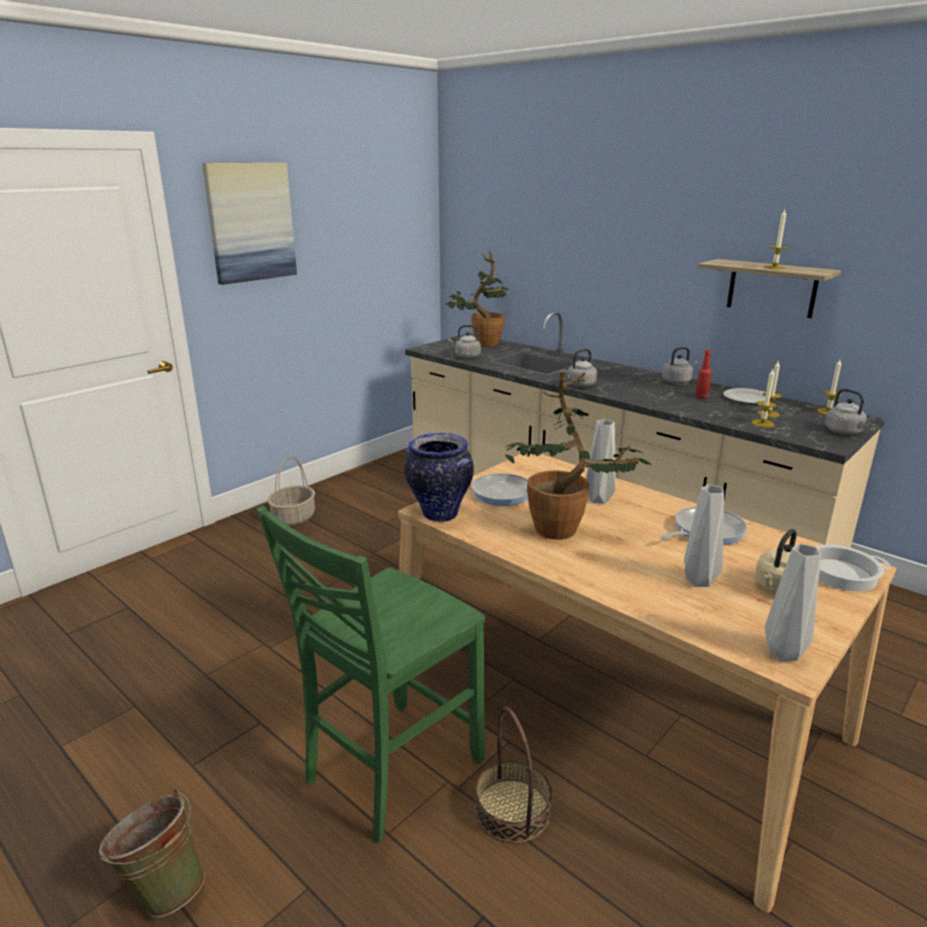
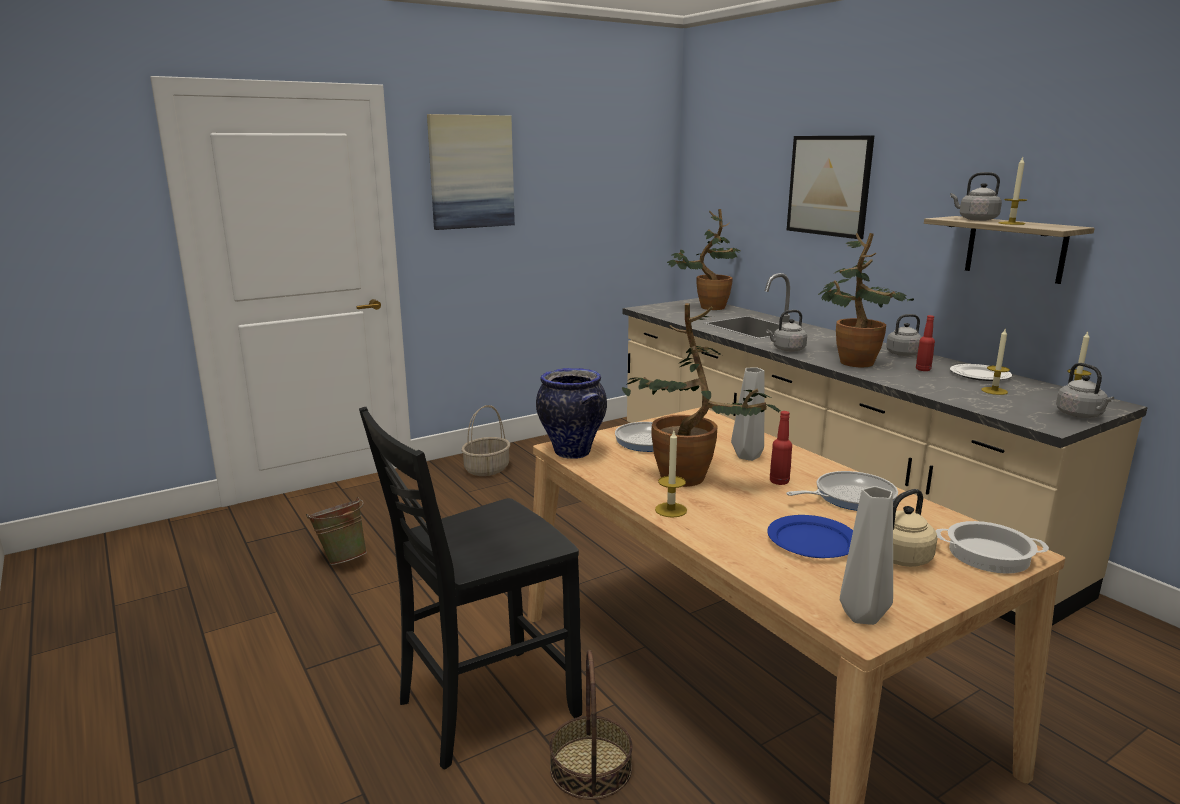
camera: 15 degrees right, 5 degrees down
(163, 888) = (238, 765): green bucket -> green bucket (342, 559)
(389, 770) = (483, 707): green chair -> black chair
(466, 356) = (681, 317): grey kettle -> grey kettle (975, 219)
(596, 229) = (829, 186): none -> picture
(639, 523) = (779, 482): none -> red bottle
(640, 392) = (853, 360): none -> potted plant
(700, 581) = (811, 540): grey vase -> blue plate
(762, 423) = (979, 399): candle -> candle (671, 510)

